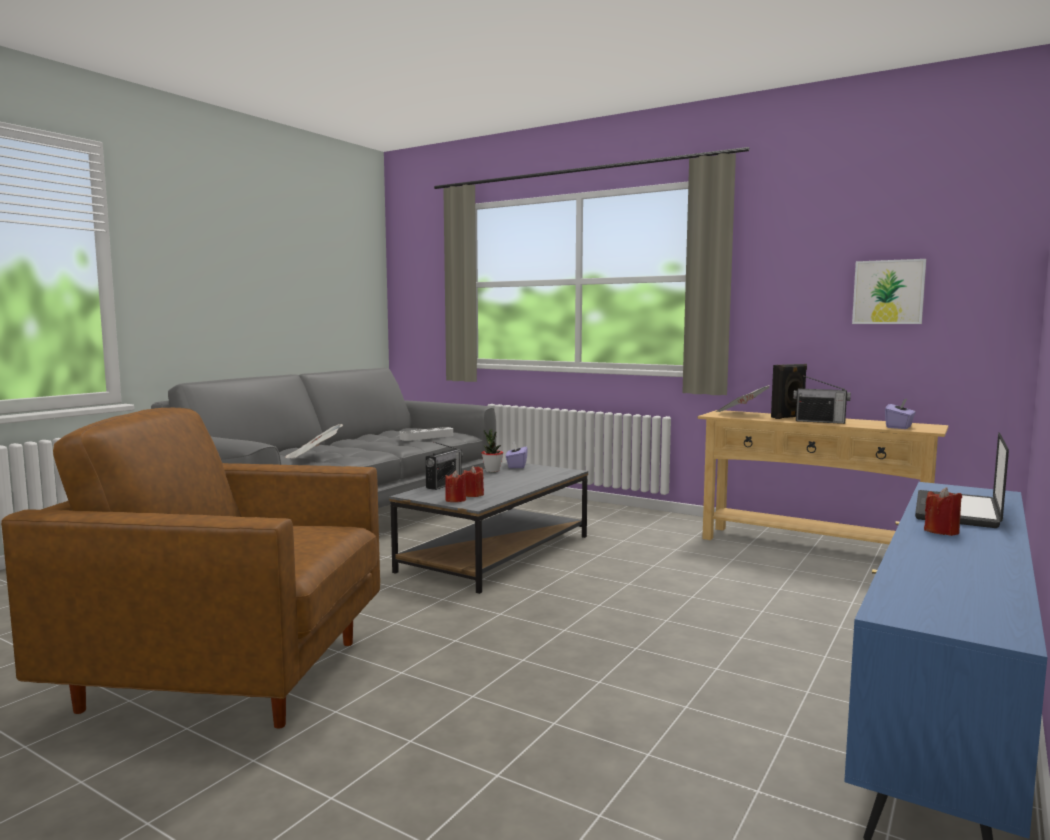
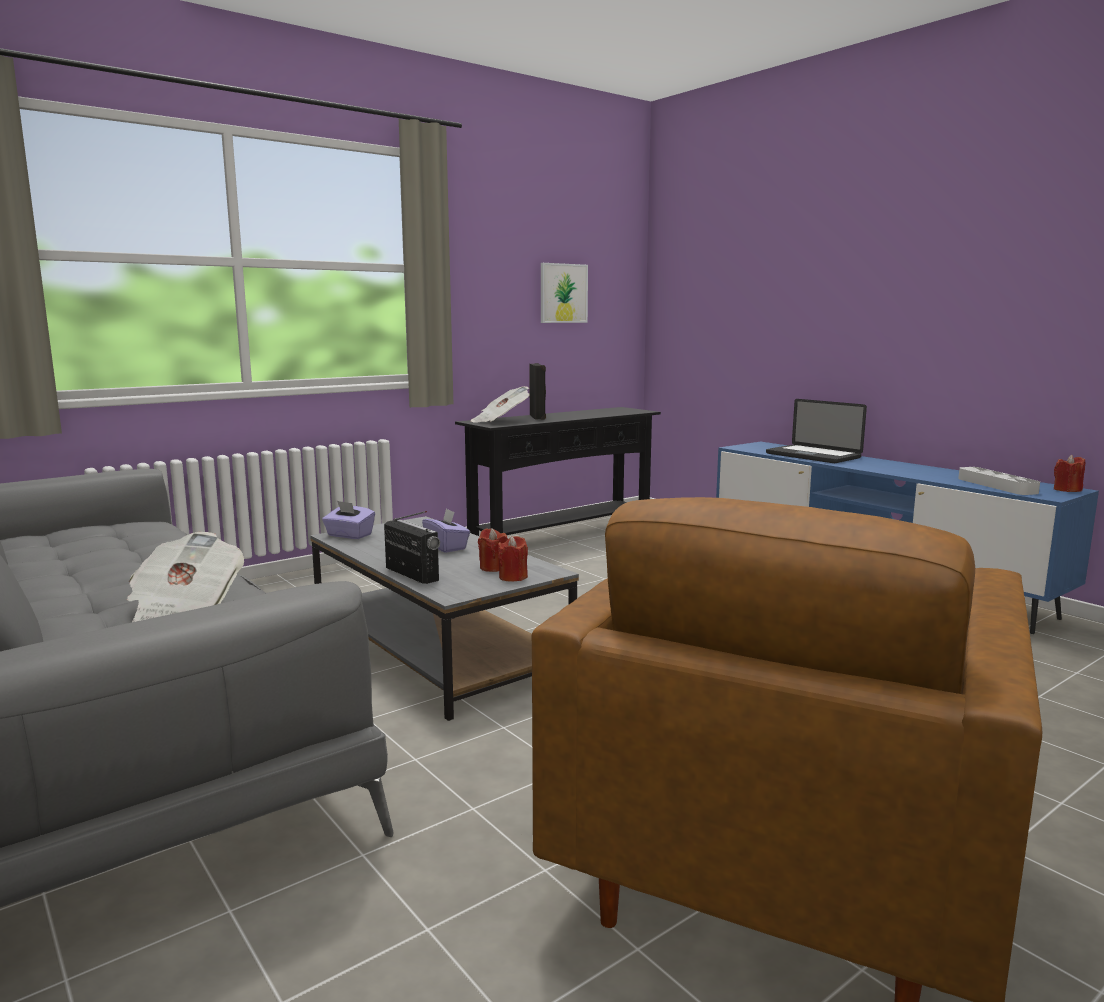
camera: 70 degrees left, 5 degrees up
(426, 437) = (142, 538): grey tray -> grey tray (996, 485)
(492, 471) = (361, 547): potted plant -> none
(810, 548) = (562, 538): beige console table -> black console table
(820, 421) = (574, 416): radio -> none
(899, 427) = (623, 412): purple tissue box -> purple tissue box (446, 547)
(941, 531) = (867, 465): red candle -> red candle (1067, 490)

